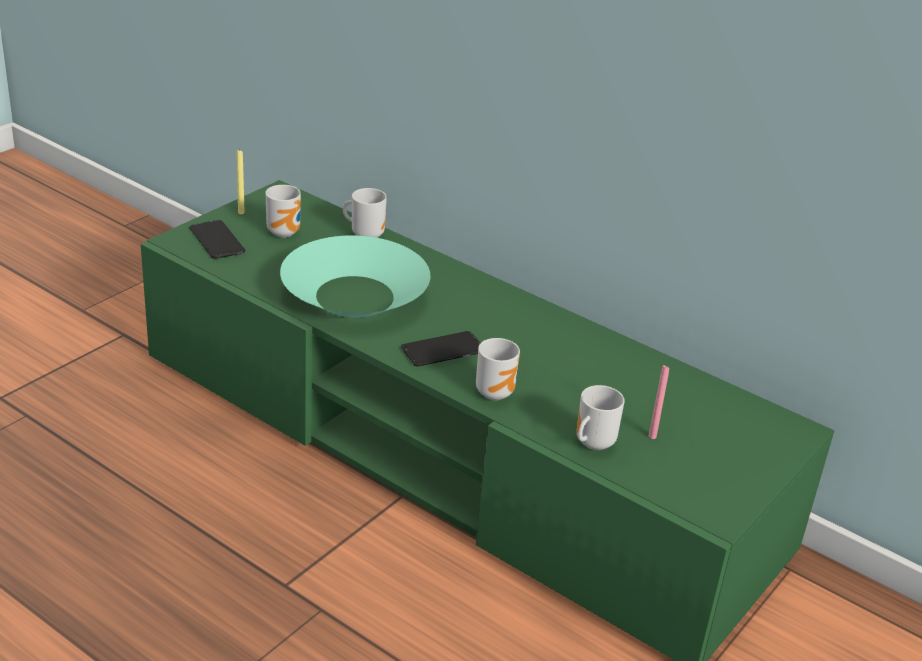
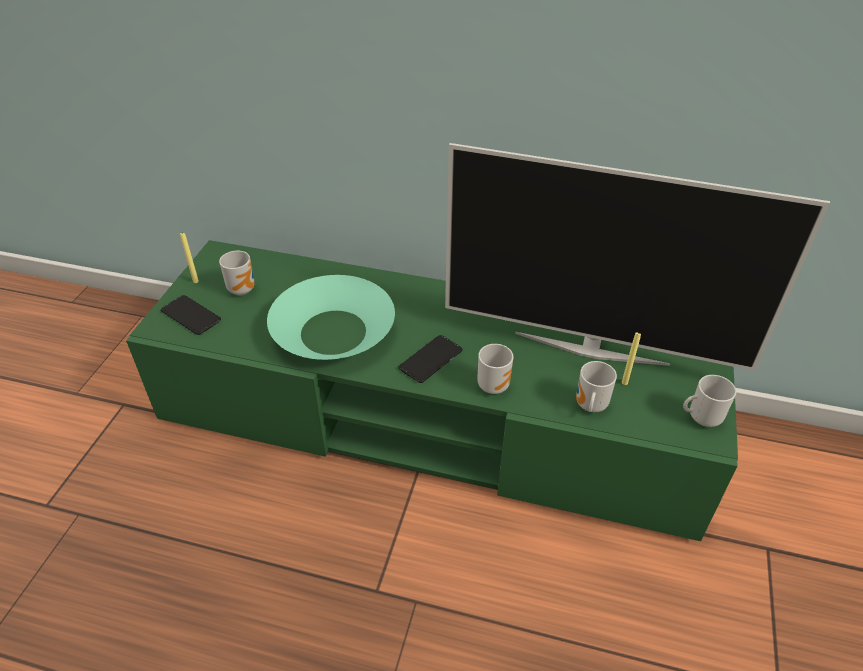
camera: 20 degrees left, 10 degrees up
(365, 235) = (307, 270): mug -> mug (701, 418)
(638, 394) = (591, 347): none -> television
(652, 436) = (624, 382): pink candle -> yellow candle

